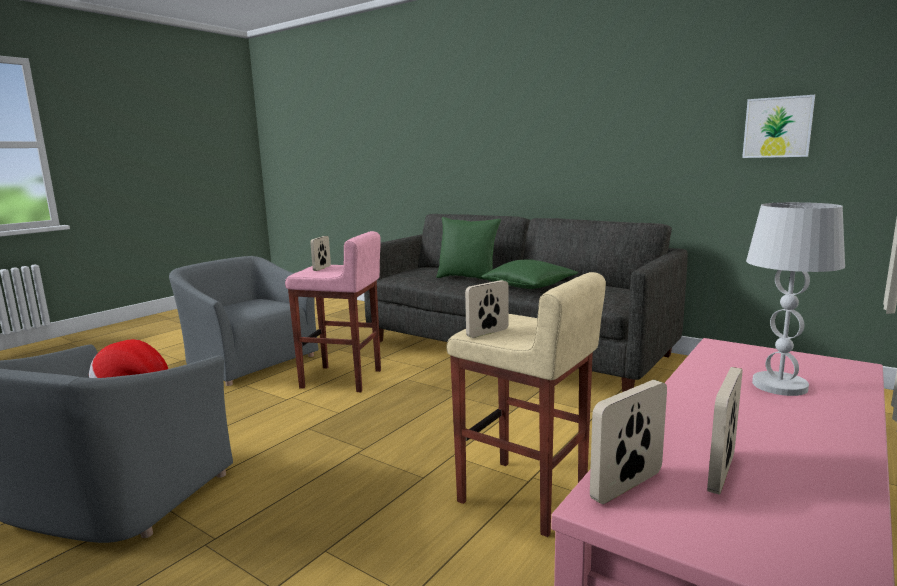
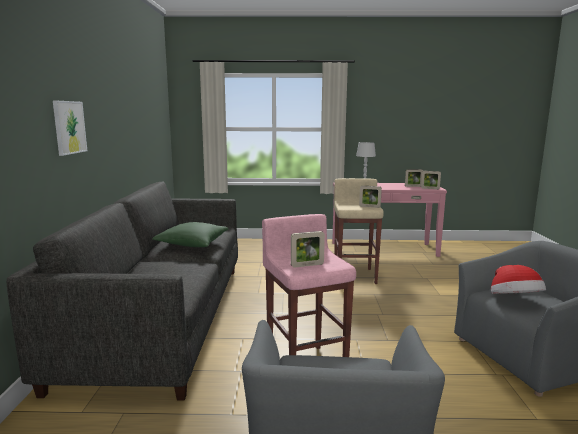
camera: 125 degrees left, 0 degrees up
(468, 278) = (163, 269): green pillow -> none
(777, 127) = (151, 119): picture -> picture (69, 127)

